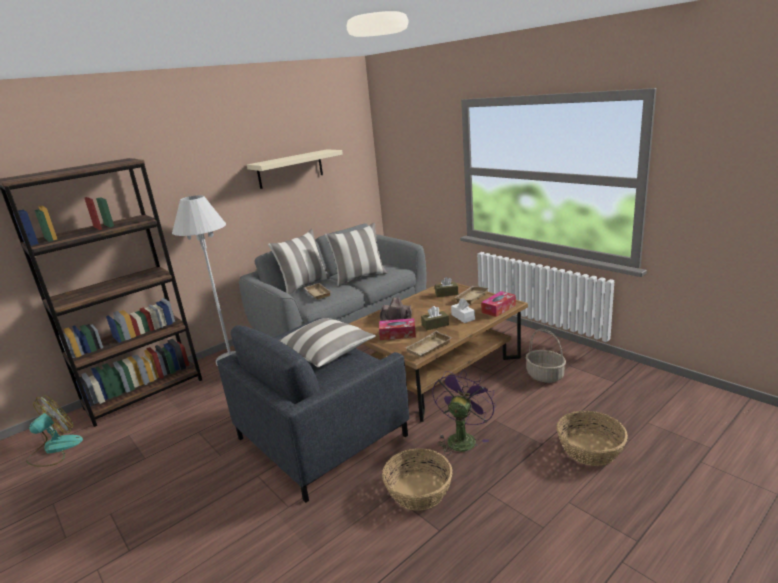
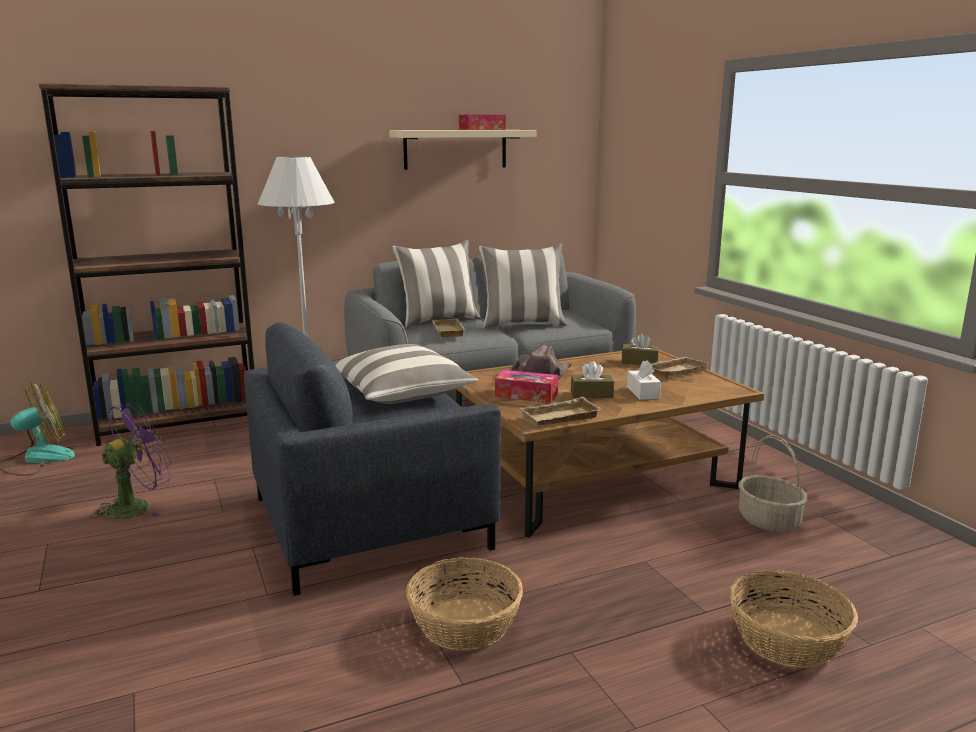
camera: 15 degrees right, 5 degrees down
(462, 438) = (577, 572): purple fan -> purple fan (137, 506)
(498, 308) = (708, 392): tissue box -> tissue box (482, 129)

